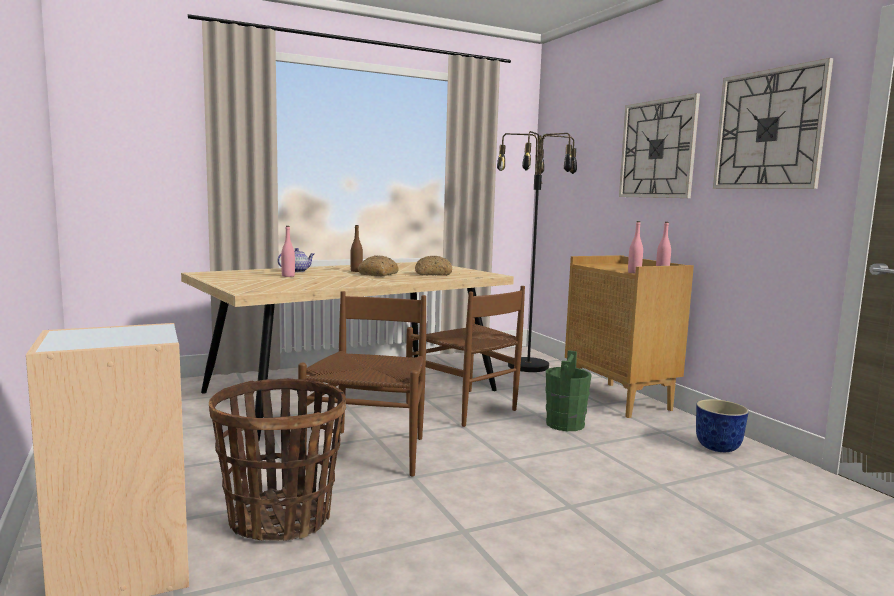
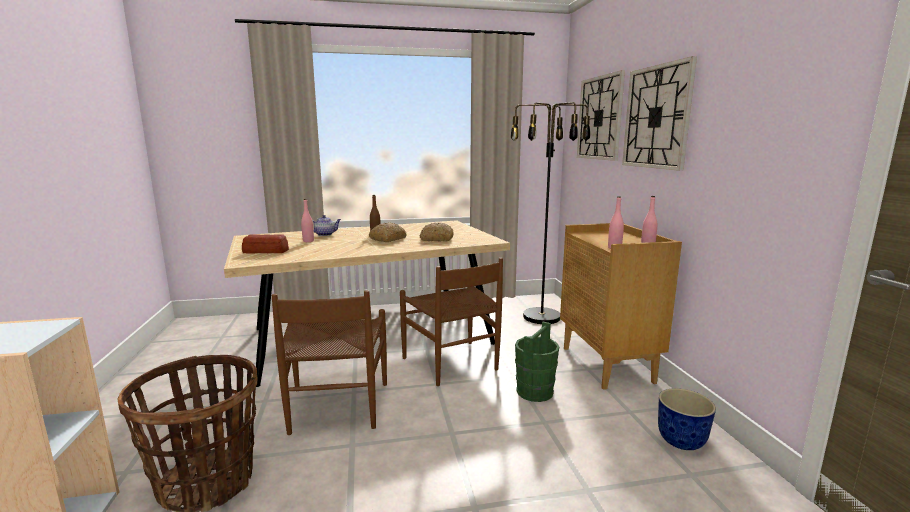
camera: 15 degrees right, 5 degrees up
(253, 283) = (265, 251): none -> bread
(370, 452) = (337, 408): brown chair -> brown chair turned 150 degrees clockwise
(769, 129) = (764, 96): wall clock -> wall clock (600, 118)

